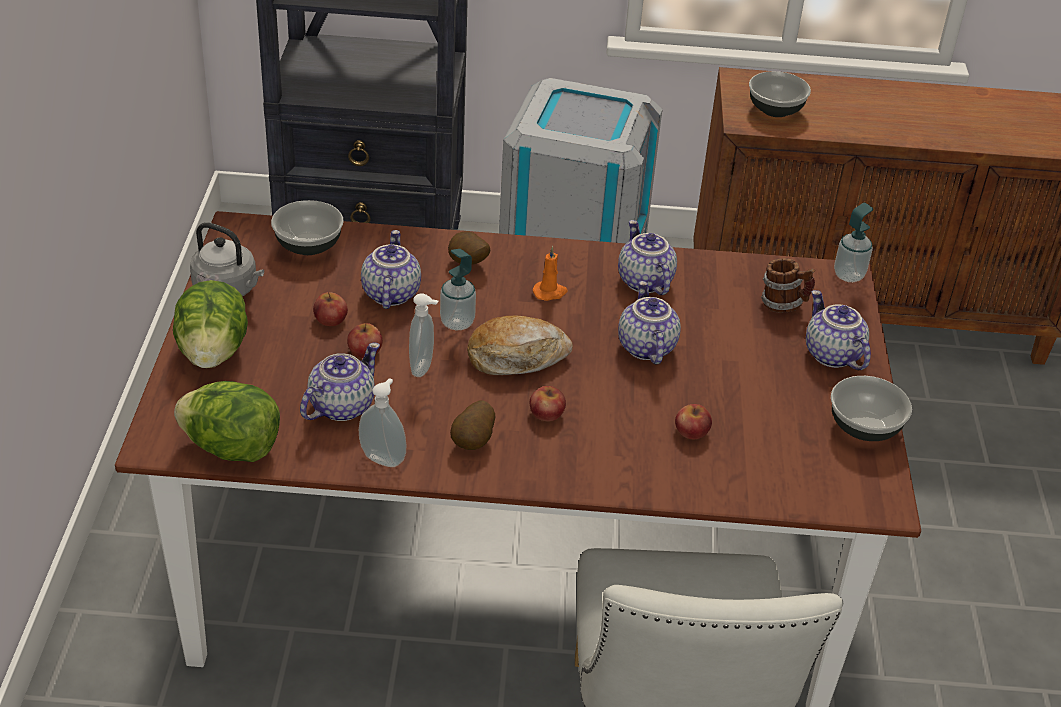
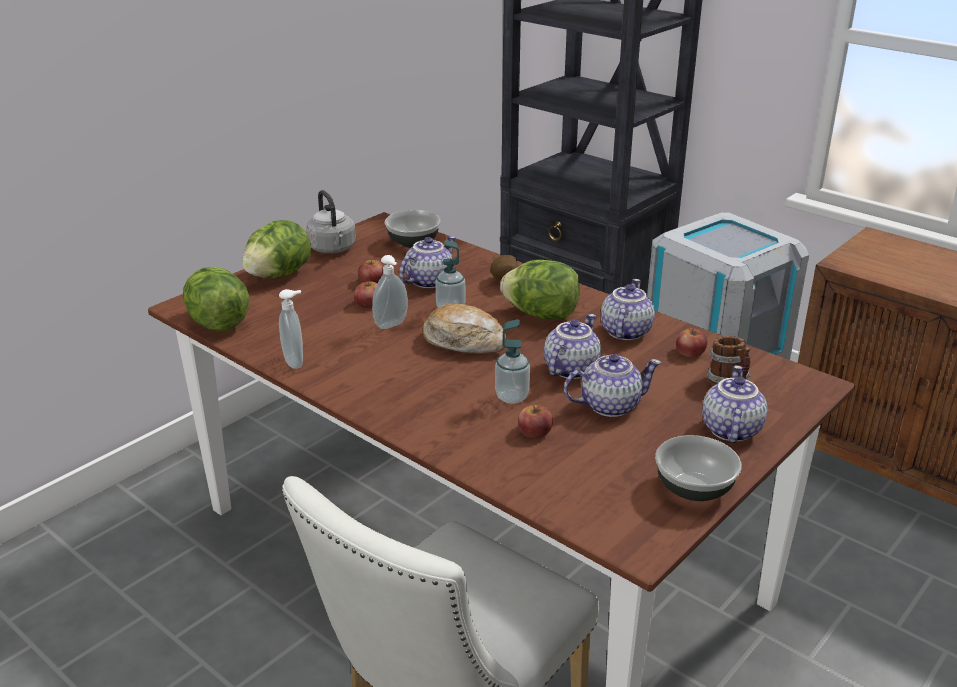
camera: 40 degrees right, 10 degrees down
(340, 406) = (310, 326): teapot -> teapot (609, 405)
(474, 442) = (365, 376): potato -> none
(547, 413) = (439, 379): apple -> apple (690, 352)
(550, 292) = (541, 315): orange candle -> lettuce
(775, 109) = (885, 262): bowl -> none
(848, 275) = (820, 385): soap dispenser -> soap dispenser (512, 397)

